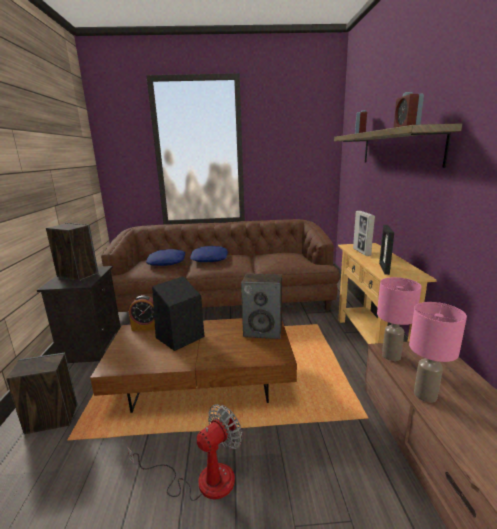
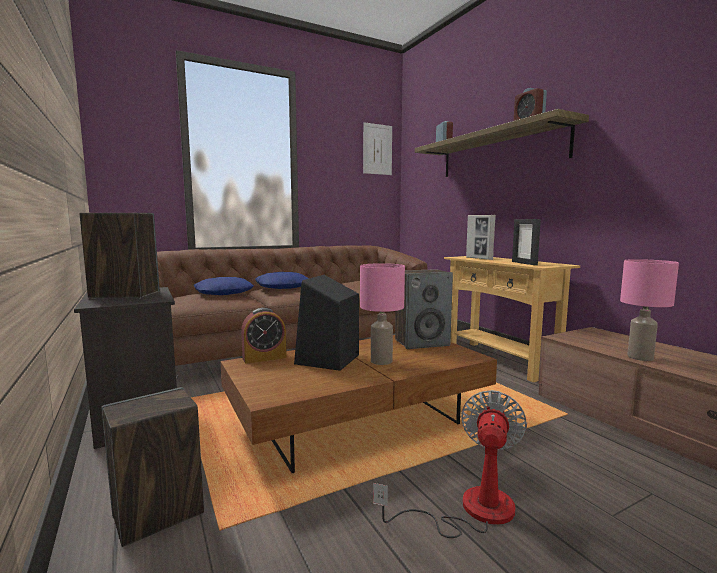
camera: 25 degrees left, 10 degrees down
(317, 131) = (377, 149): none -> picture
(390, 356) = (573, 340): pink table lamp -> pink table lamp (380, 361)

